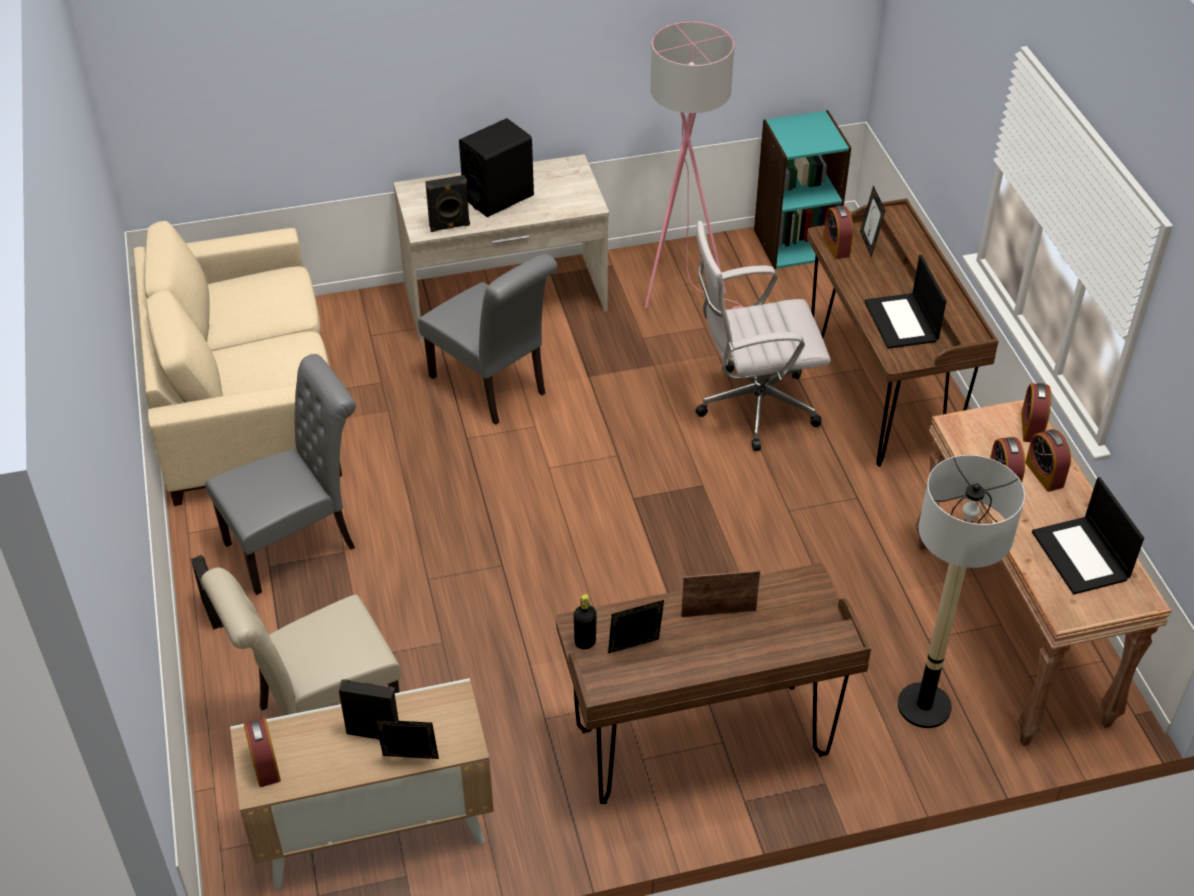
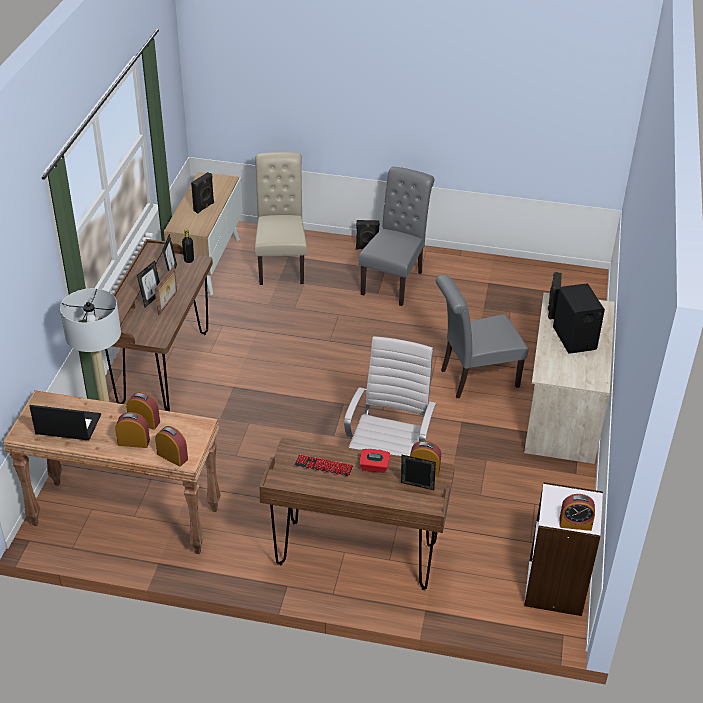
camera: 115 degrees right, 5 degrees down
(247, 401) = (517, 287): beige sofa -> none
(265, 764) = (213, 180): alarm clock -> alarm clock (575, 524)
(298, 543) = (394, 281): grey chair -> grey chair turned 150 degrees counterclockwise
(410, 761) = (181, 212): picture frame -> picture frame (151, 299)
(683, 286) = (532, 501): pink floor lamp -> none
(794, 243) = (556, 588): turquoise bookcase -> white bookcase
(867, 283) = (374, 467): none -> red tissue box
(902, 322) = (323, 466): laptop -> keyboard

